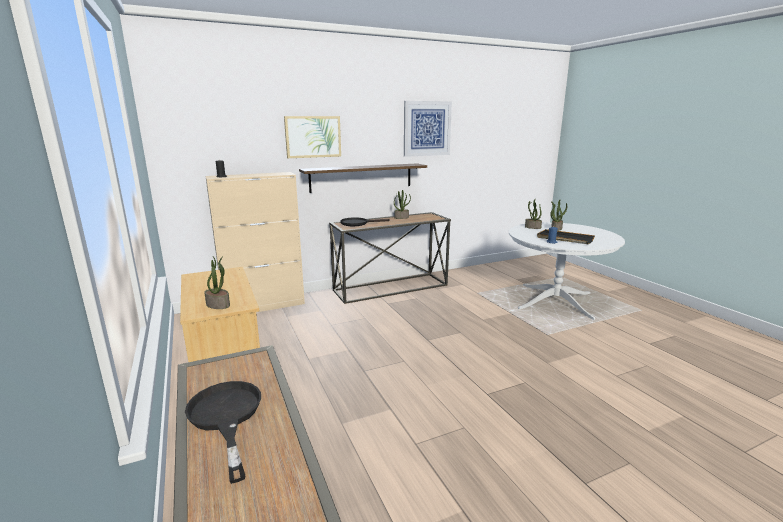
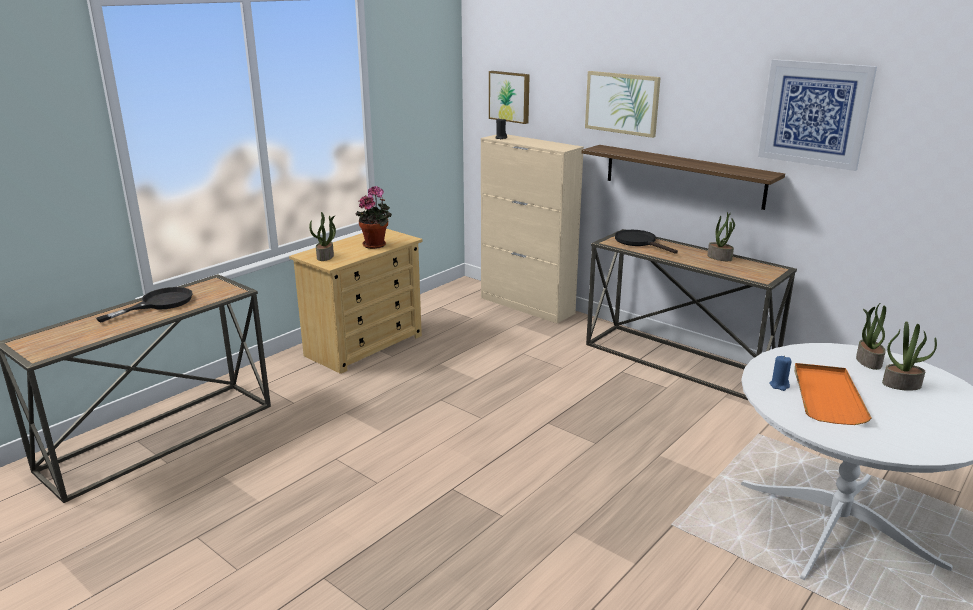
camera: 65 degrees right, 5 degrees up
(206, 144) = (510, 96): none -> picture
(226, 282) = (376, 245): none -> potted plant
(564, 239) = (827, 396): black tray -> orange tray

